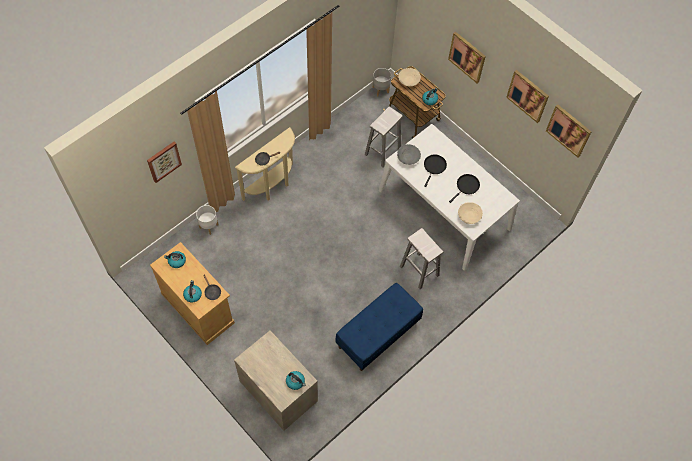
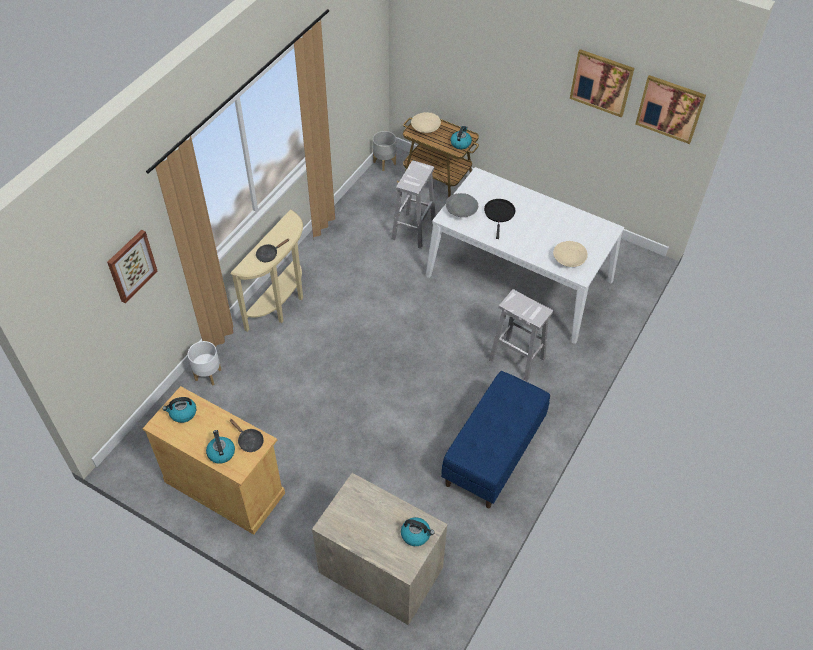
camera: 15 degrees left, 10 degrees down
(466, 186) = (550, 227): black frying pan -> none
(467, 57) = (502, 63): picture -> none

